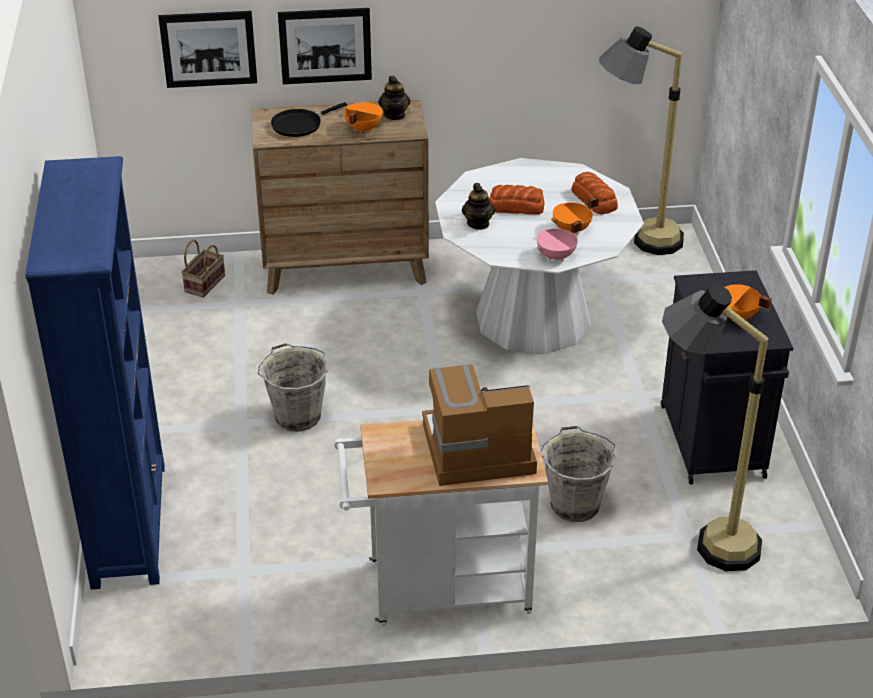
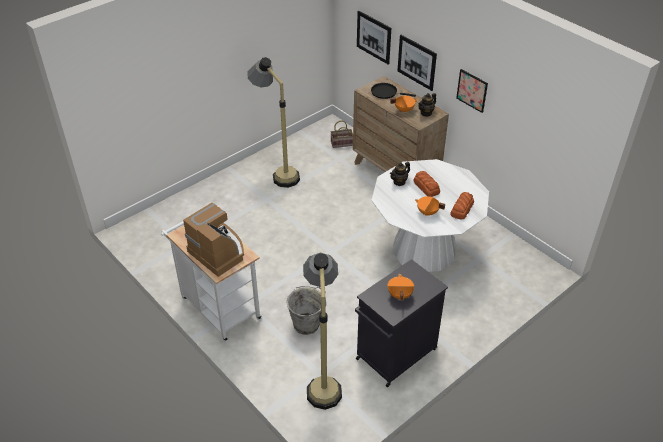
camera: 55 degrees right, 5 degrees up
(129, 523) = (185, 201): blue bookcase -> none
(297, 415) = (286, 211): grey bucket -> none
(458, 34) = (472, 90): none -> picture
(557, 256) = (400, 217): pink cooking pot -> none
(635, 243) = (524, 256): floor lamp -> floor lamp (277, 173)

